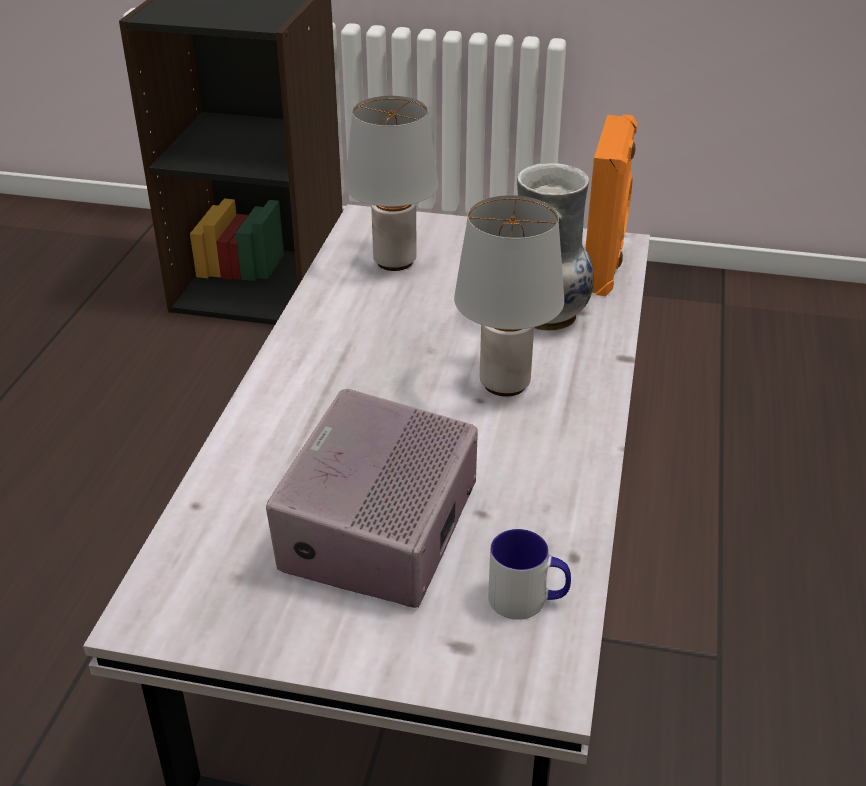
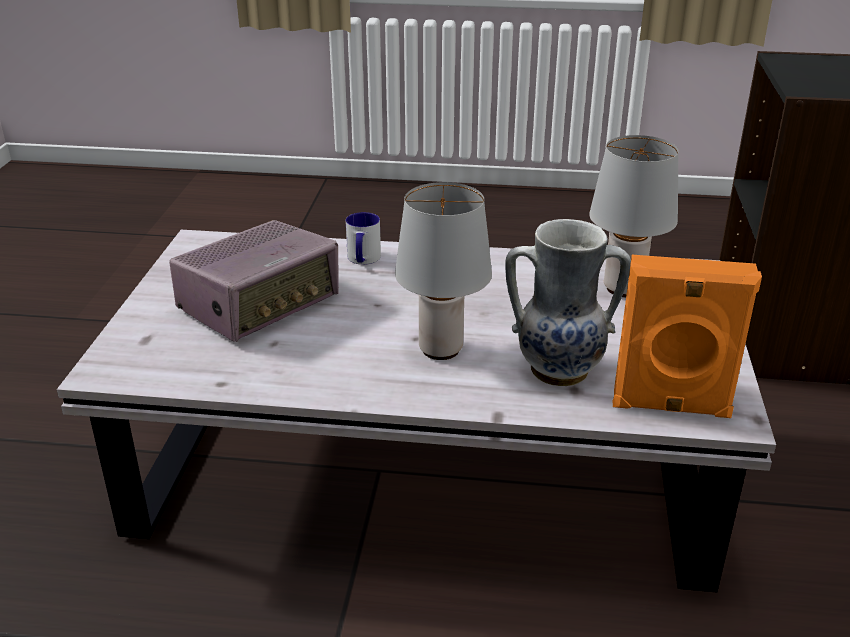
camera: 85 degrees right, 5 degrees down
(378, 530) = (260, 304): radio -> radio turned 120 degrees clockwise
(528, 600) = (181, 364): mug -> mug (363, 260)

